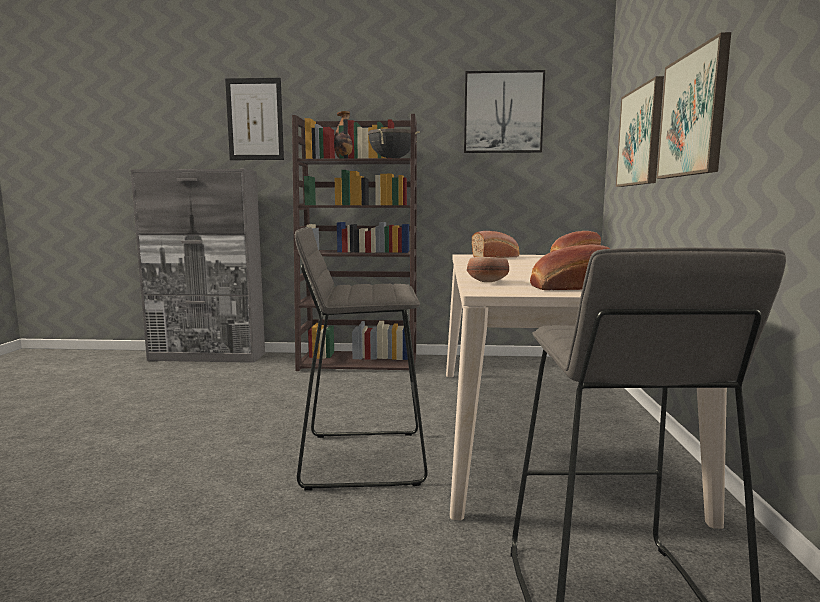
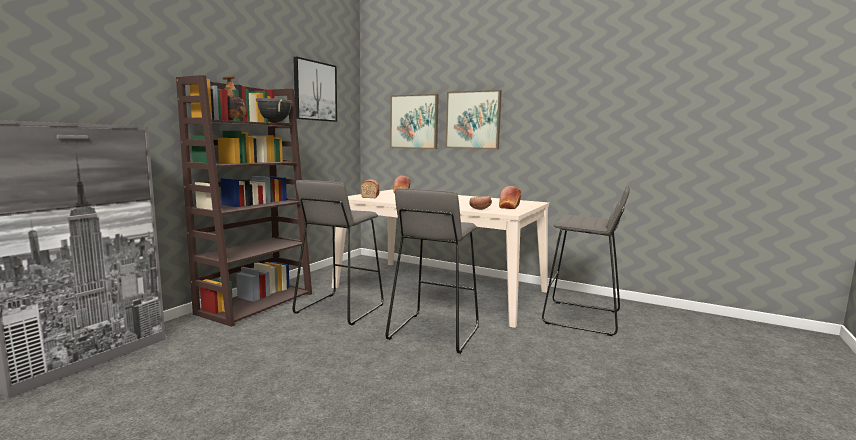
camera: 65 degrees left, 0 degrees up
(255, 119) = (115, 65): picture -> none
(384, 394) = (339, 309): none -> grey stool

